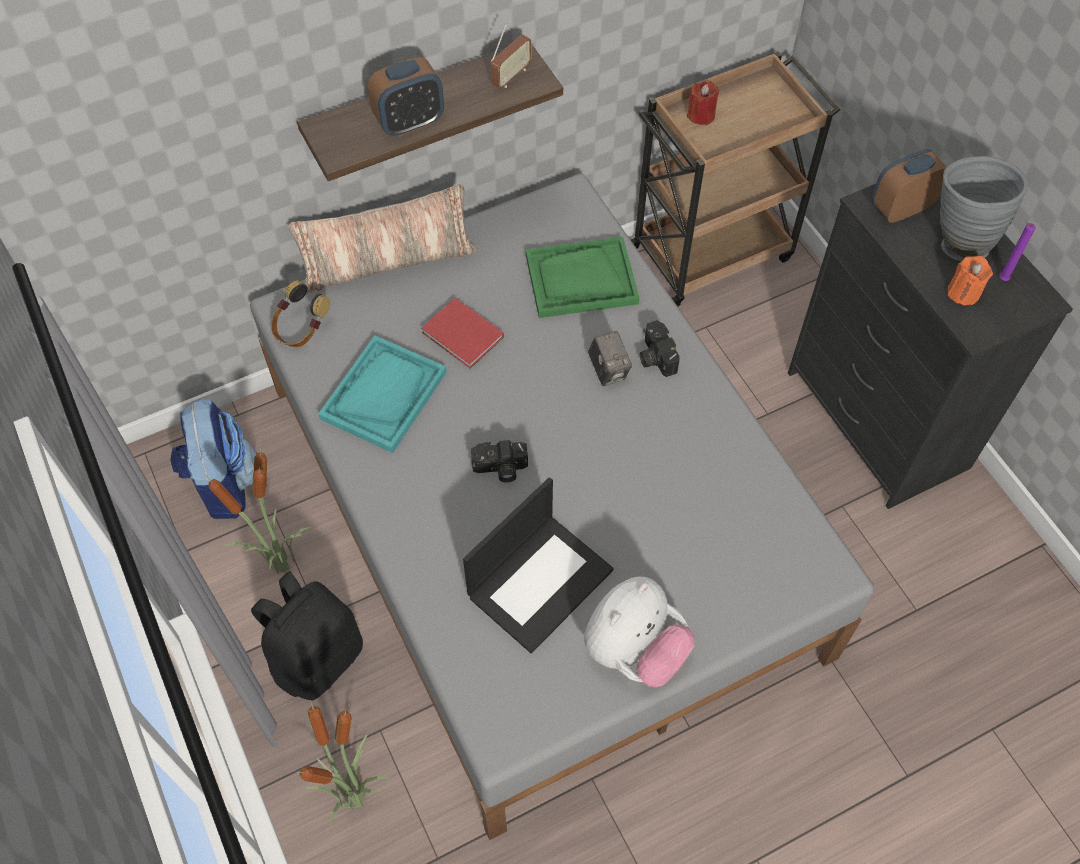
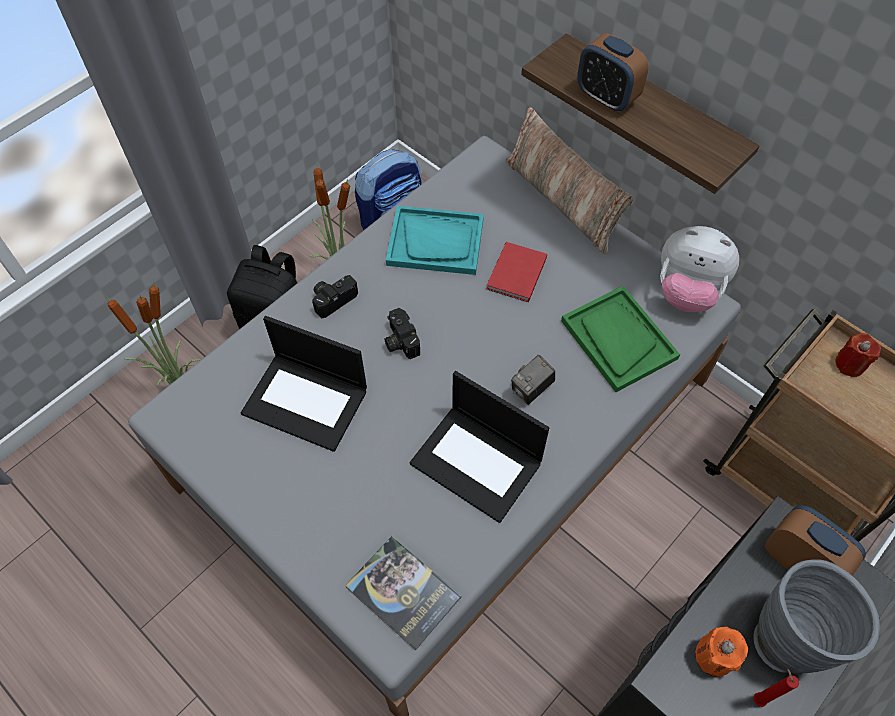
camera: 70 degrees right, 0 degrees up
(301, 329) = (471, 171): headphones -> none
(511, 76) = (704, 146): radio -> none
(634, 650) = (265, 490): plush toy -> plush toy (687, 291)
(654, 356) = (564, 422): camera -> camera (333, 298)
(672, 443) = (478, 463): none -> laptop
(787, 549) = (403, 592): none -> book
(1001, 279) = (757, 698): purple candle -> red candle

